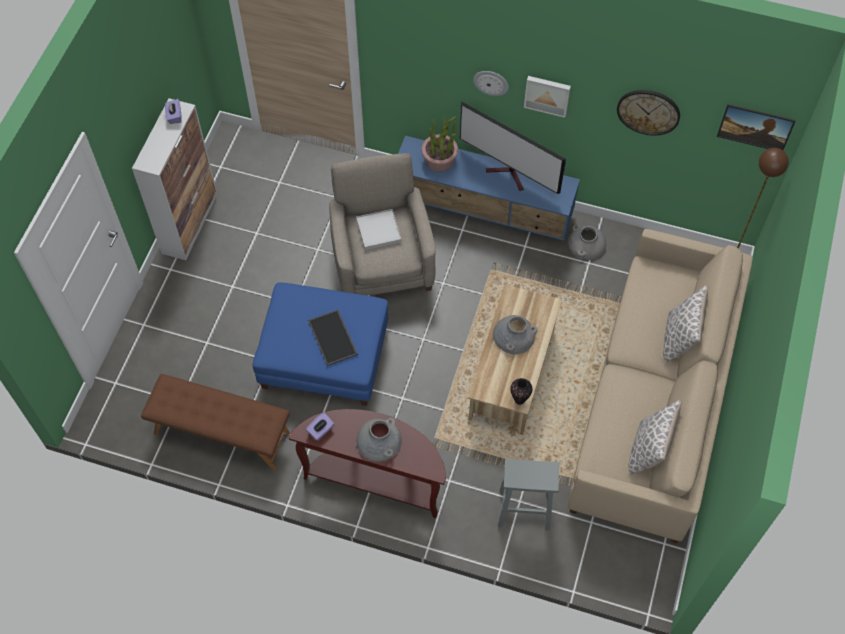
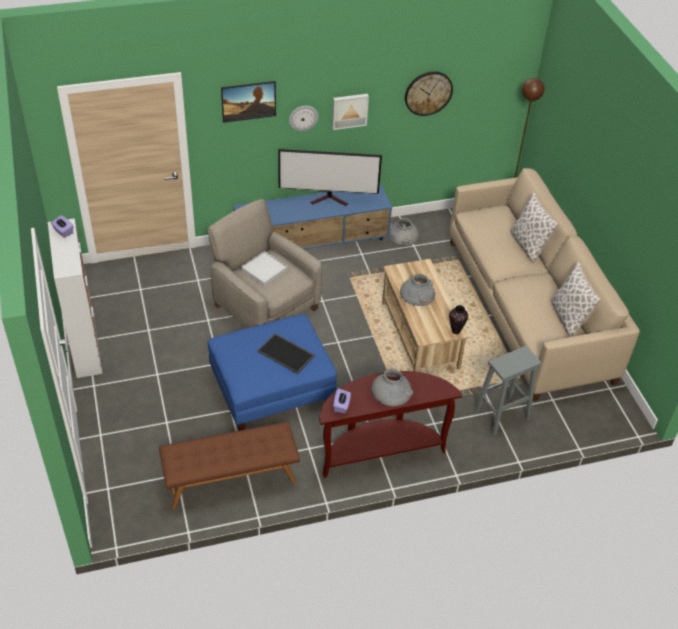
camera: 35 degrees left, 15 degrees down
(440, 159) = (272, 209): potted plant -> none
(752, 135) = (505, 82): picture -> picture (249, 110)

